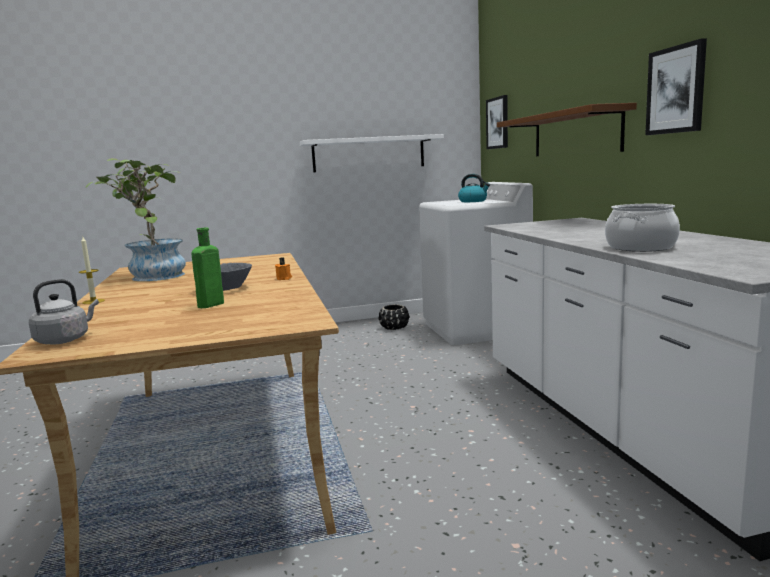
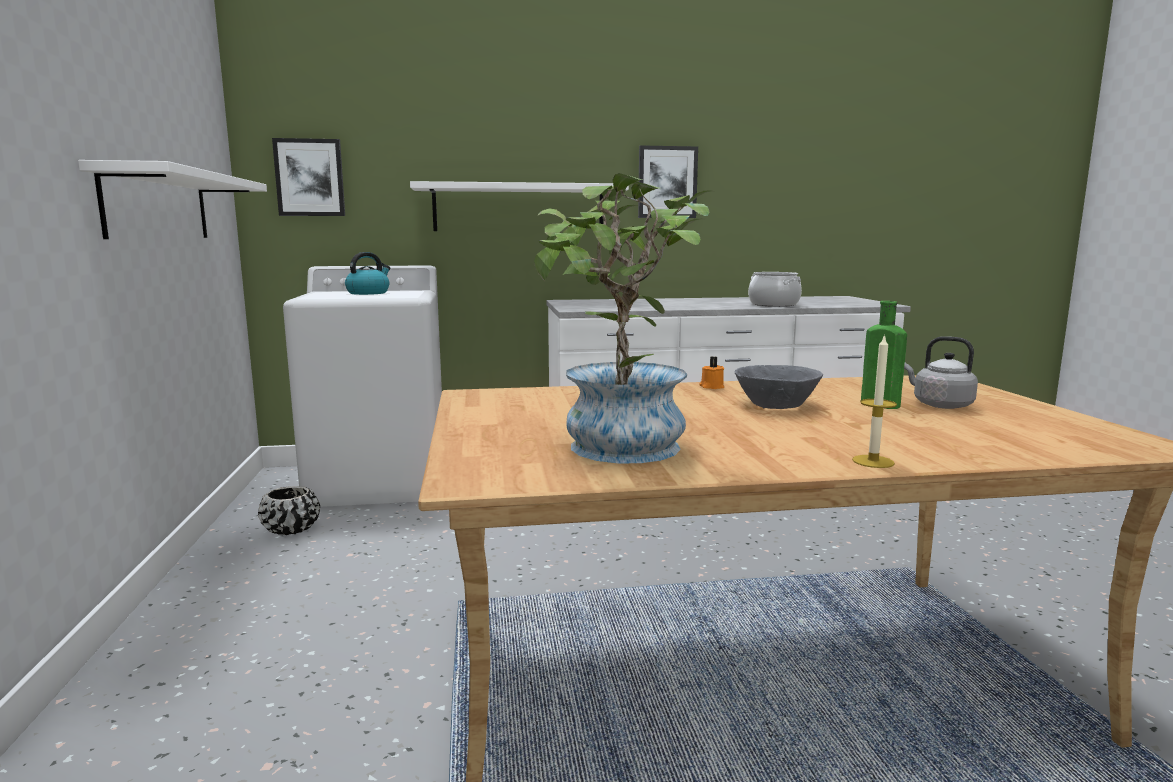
camera: 85 degrees left, 0 degrees up
(65, 339) = (1095, 443): grey kettle -> grey kettle (939, 405)
(575, 133) = (519, 208): brown shelf -> white shelf

